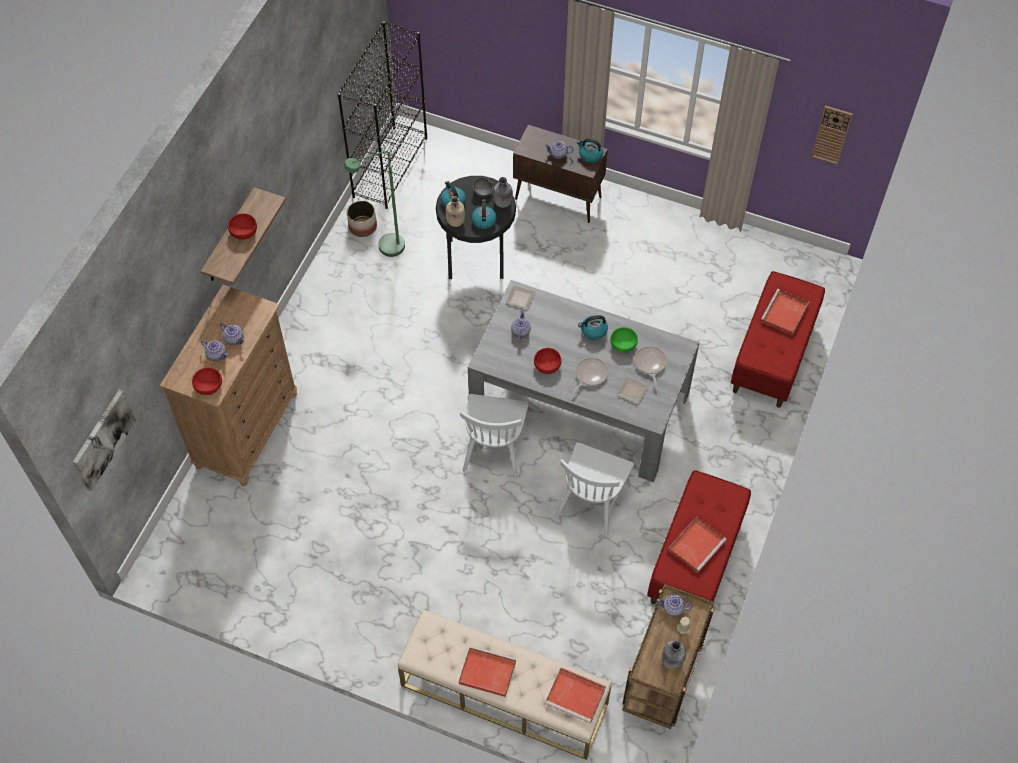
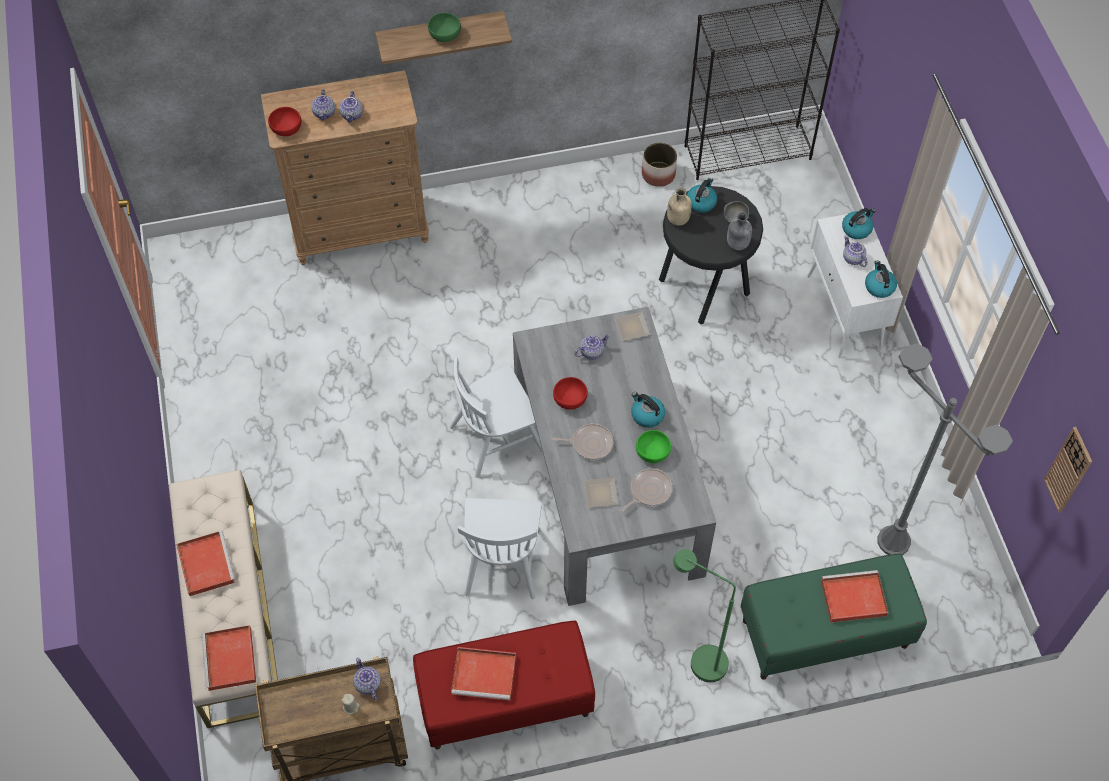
camera: 55 degrees right, 0 degrees up
(103, 439) = (155, 82): picture -> none
(244, 232) = (444, 35): red bowl -> green bowl
(385, 249) = (648, 208): green floor lamp -> green floor lamp (698, 660)
(484, 220) = (701, 241): kettle -> kettle (856, 229)
(559, 198) = (844, 313): brown cabinet -> white cabinet
(592, 500) = (502, 561): white chair -> white chair turned 75 degrees counterclockwise
(671, 661) = (304, 718): grey bottle -> none
(737, 280) = (893, 541): none -> grey floor lamp
(773, 355) = (824, 634): red bench -> green bench

